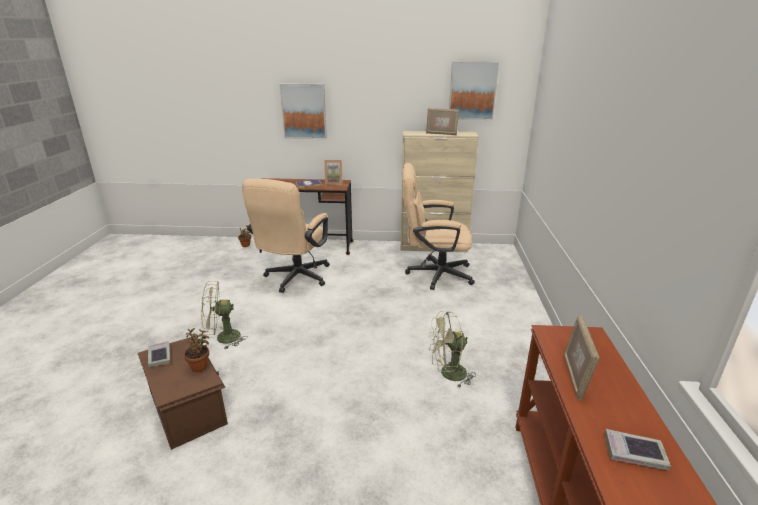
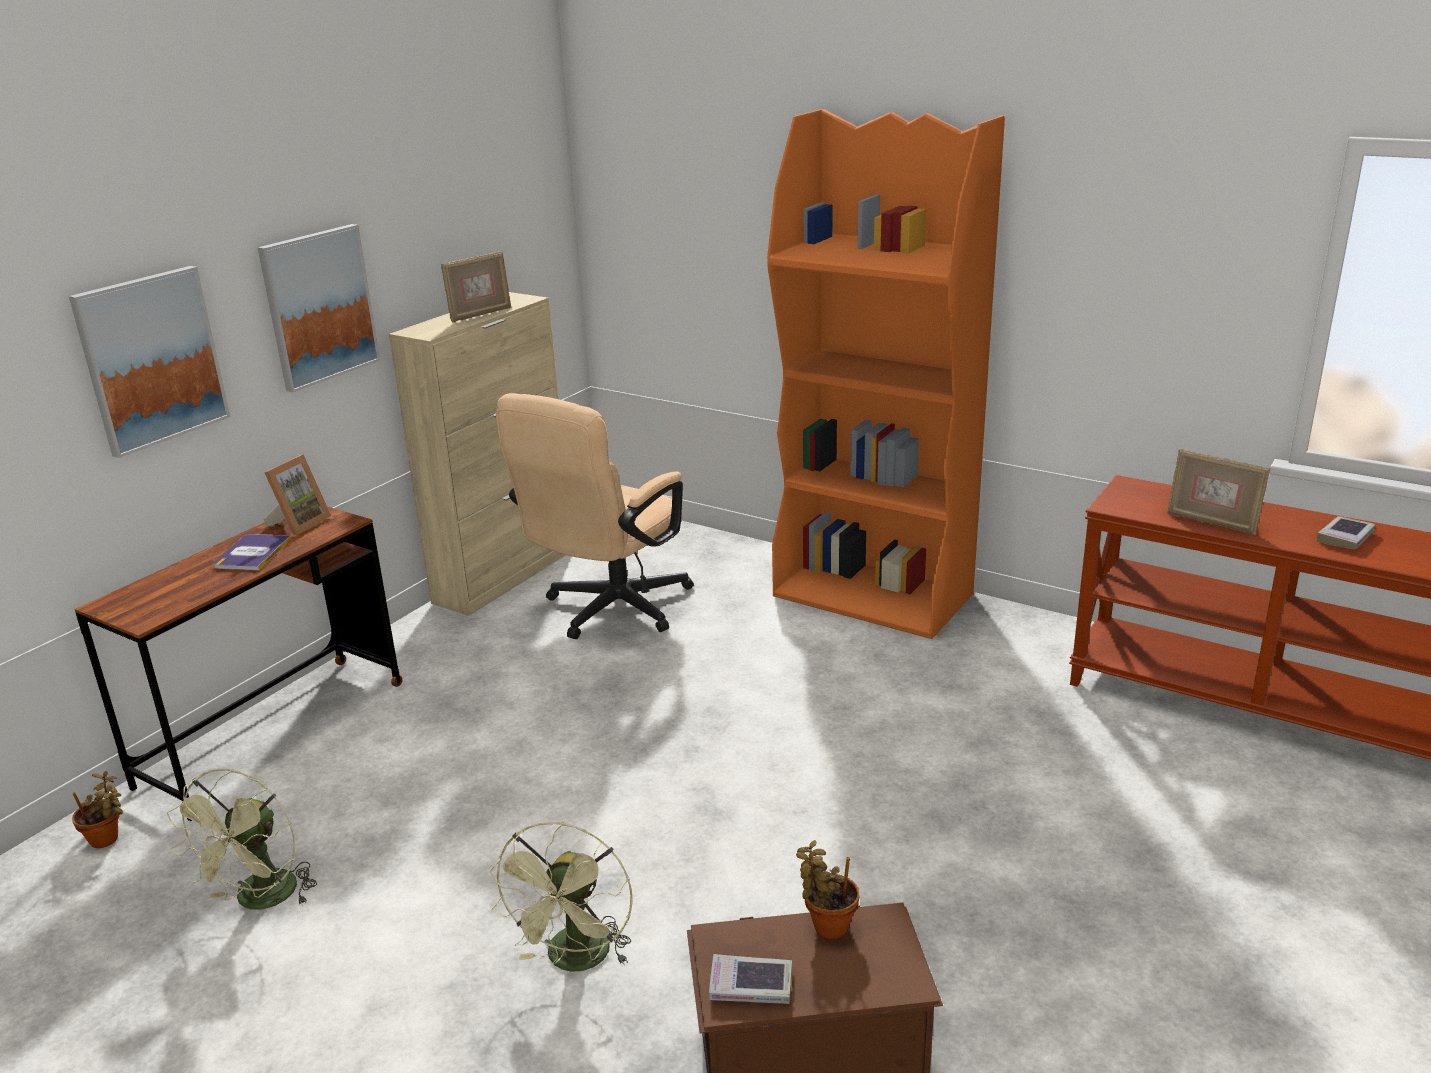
camera: 60 degrees left, 0 degrees up
(294, 279) = (419, 790): beige office chair -> none
(448, 374) = (922, 699): green fan -> green fan (260, 901)
(472, 91) = (486, 205): picture -> picture (319, 306)
(526, 334) = (874, 595): none -> orange bookcase

